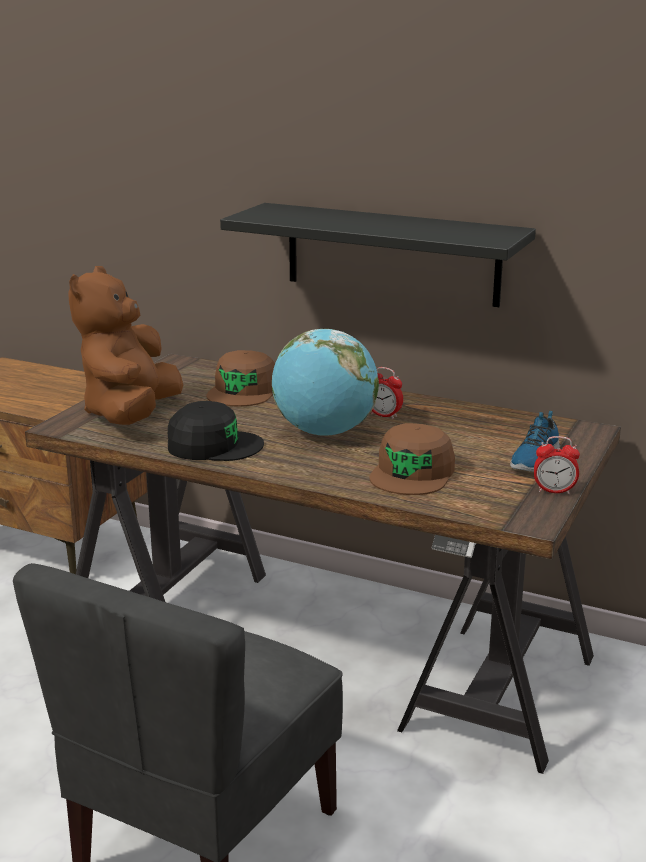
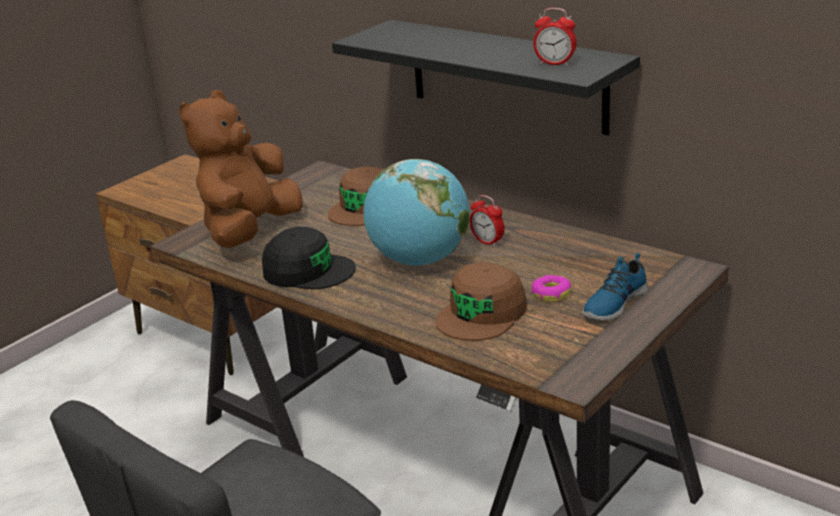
camera: 15 degrees right, 5 degrees up
(470, 454) = (551, 294): none -> donut
(554, 491) = (615, 344): alarm clock -> alarm clock (555, 64)

